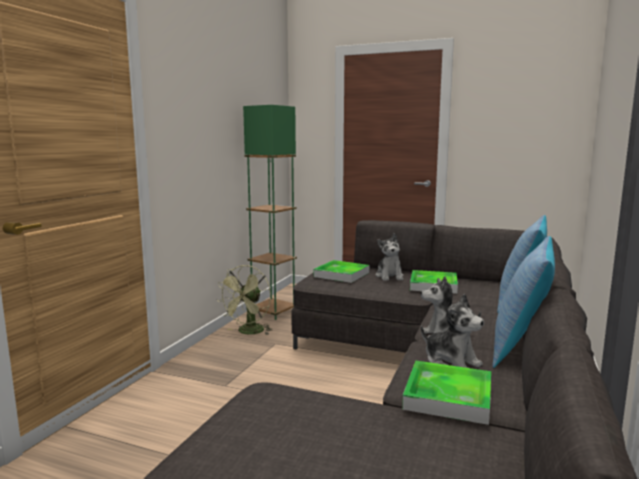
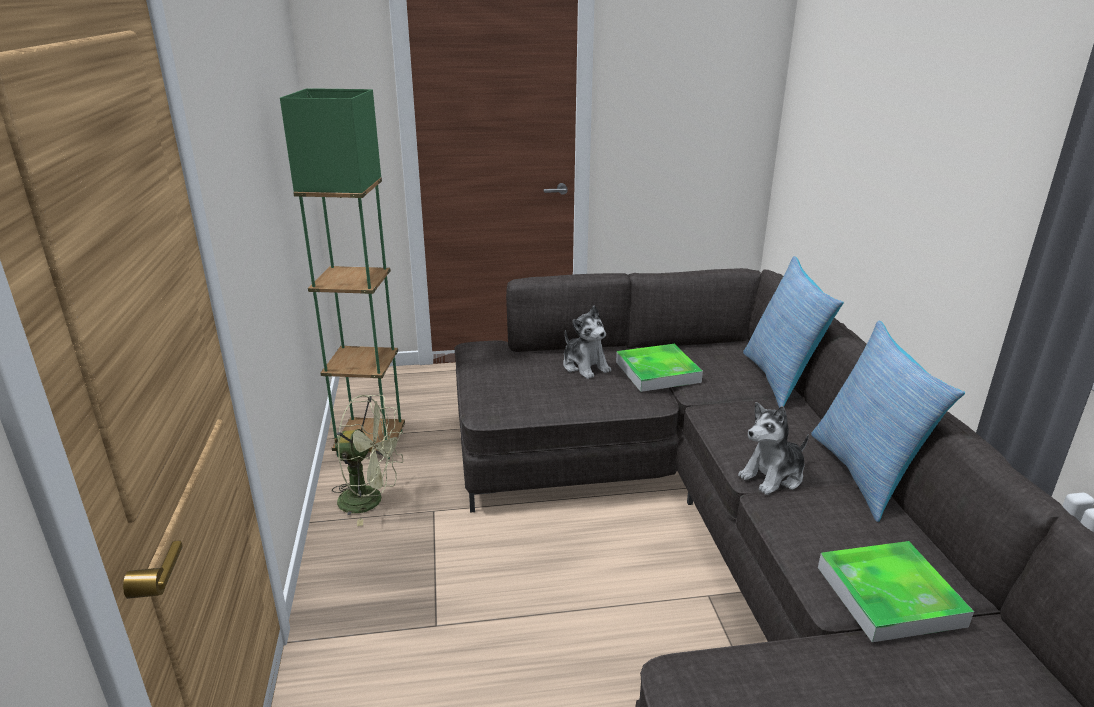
camera: 30 degrees left, 15 degrees up
(248, 332) = (370, 500): green fan -> green fan turned 75 degrees counterclockwise
(341, 274) = (517, 379): tray -> none
(451, 362) = (830, 529): plush toy -> none

